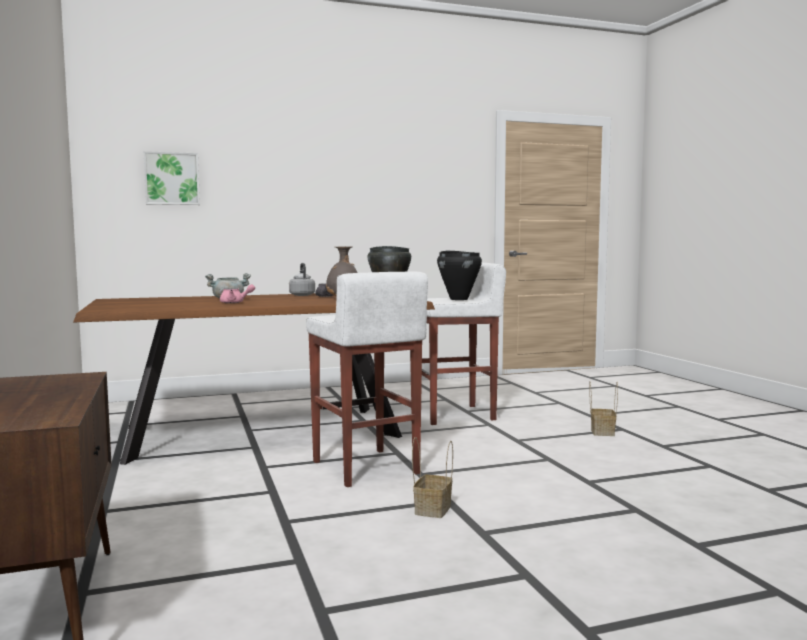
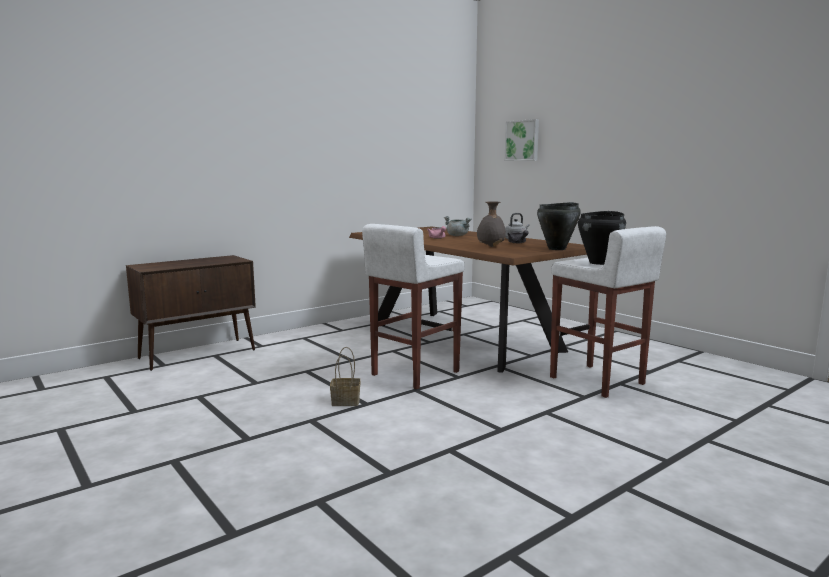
camera: 70 degrees right, 5 degrees up
(601, 431) = (637, 449): basket -> none

